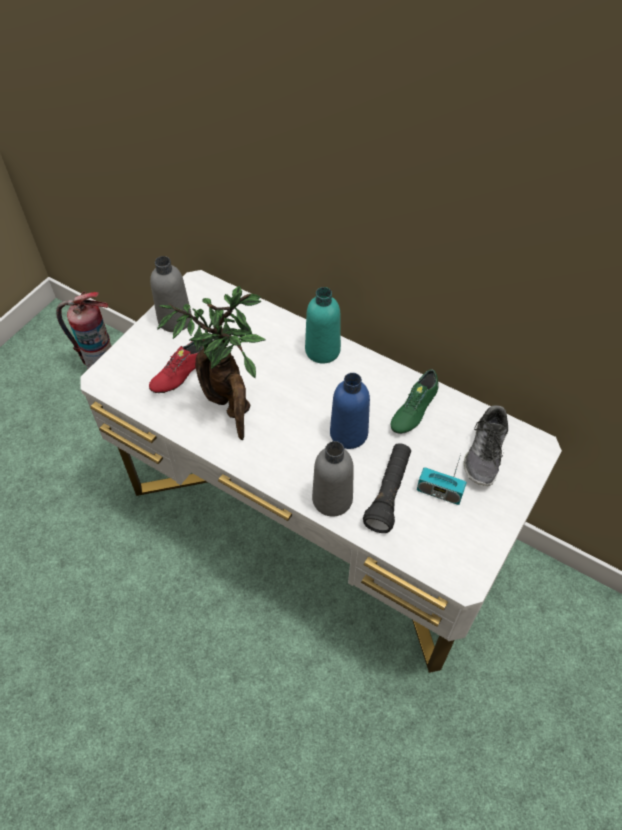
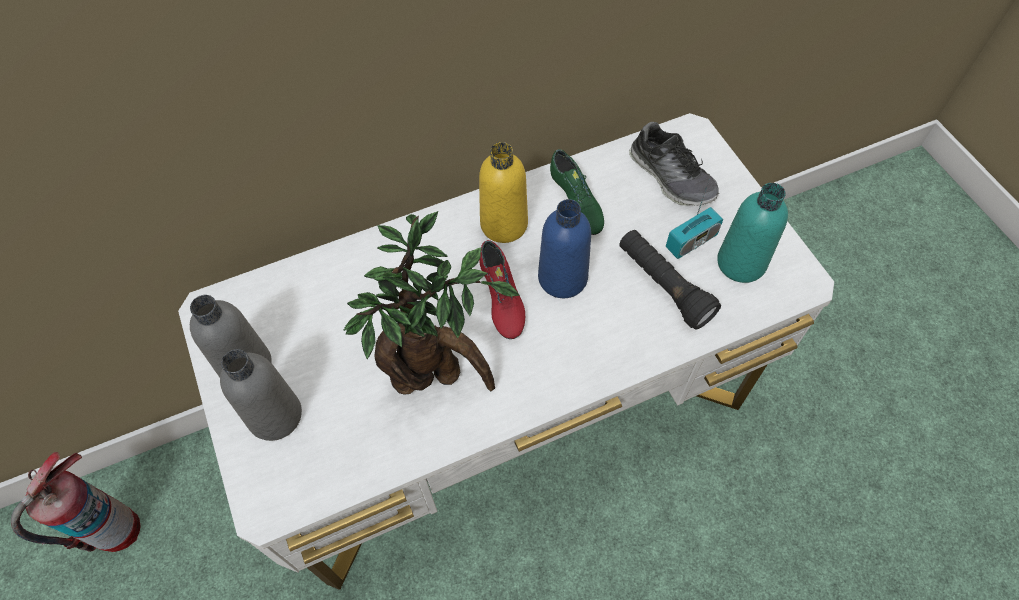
camera: 55 degrees left, 5 degrees up
(181, 373) = (338, 404): red shoe -> red shoe (501, 298)
(322, 350) = (430, 237): turquoise bottle -> turquoise bottle (741, 263)
(332, 499) = (636, 342): grey bottle -> grey bottle (275, 415)
(363, 381) = (504, 224): none -> yellow bottle

